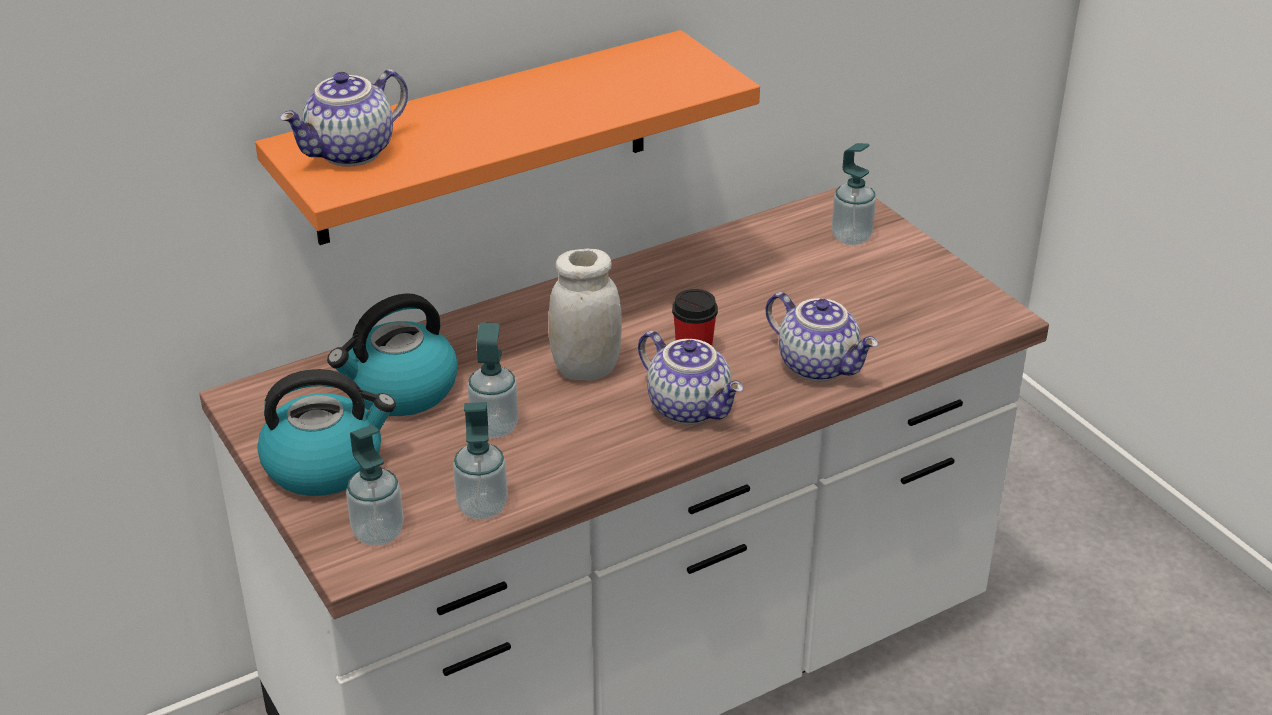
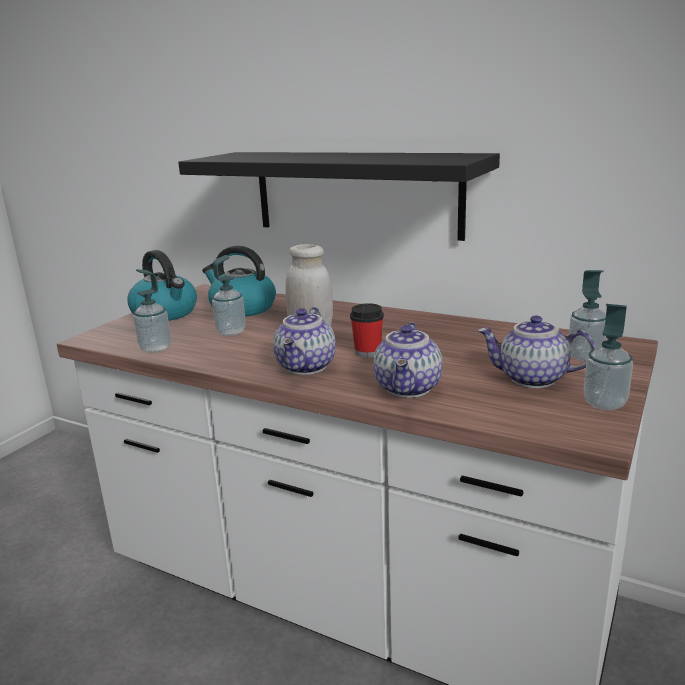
camera: 60 degrees right, 15 degrees down
(351, 153) = (242, 155): teapot -> teapot (531, 379)
(378, 533) = (117, 336): soap dispenser -> soap dispenser (604, 403)
(483, 139) = (355, 193): orange shelf -> black shelf

